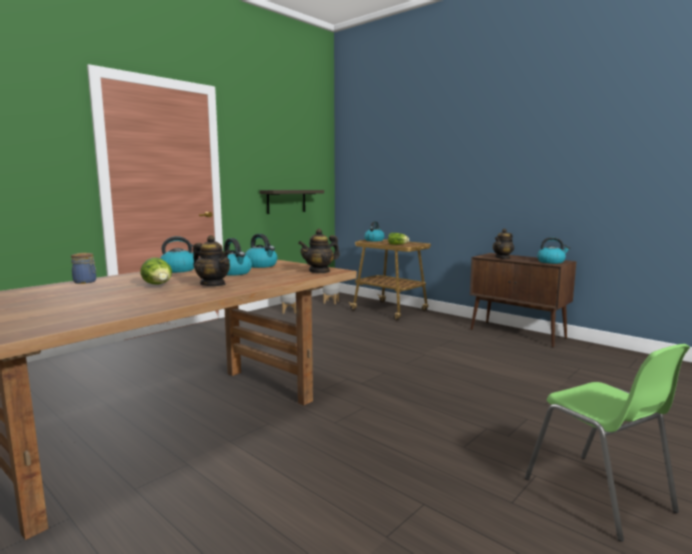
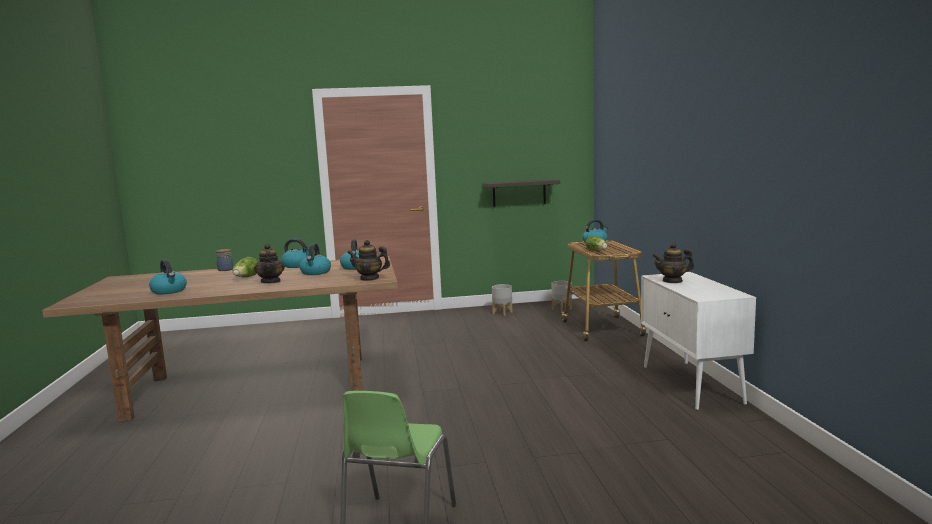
camera: 40 degrees right, 0 degrees up
(518, 334) = (691, 385): brown cabinet -> white cabinet
(551, 262) = (711, 294): kettle -> kettle (169, 291)

